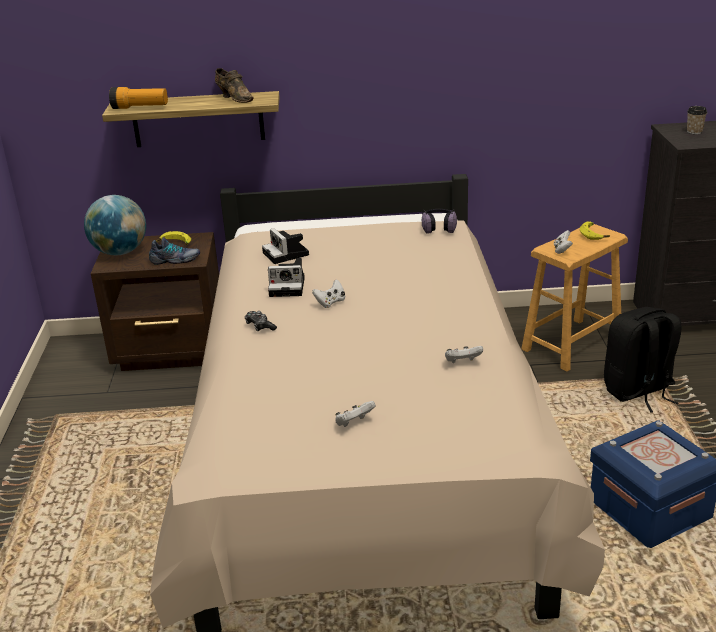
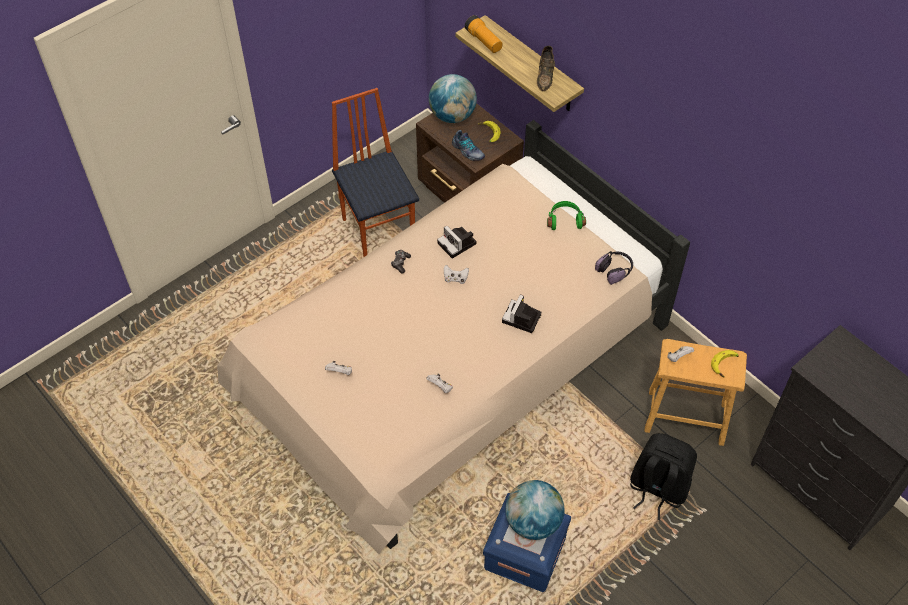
camera: 50 degrees right, 25 degrees up
(123, 424) = (379, 231): none -> chair
(287, 254) = (499, 213): camera -> camera (521, 319)
(346, 228) = (565, 220): none -> green headphones
(650, 442) = (533, 522): none -> globe
(694, 132) = (847, 362): cup -> none

